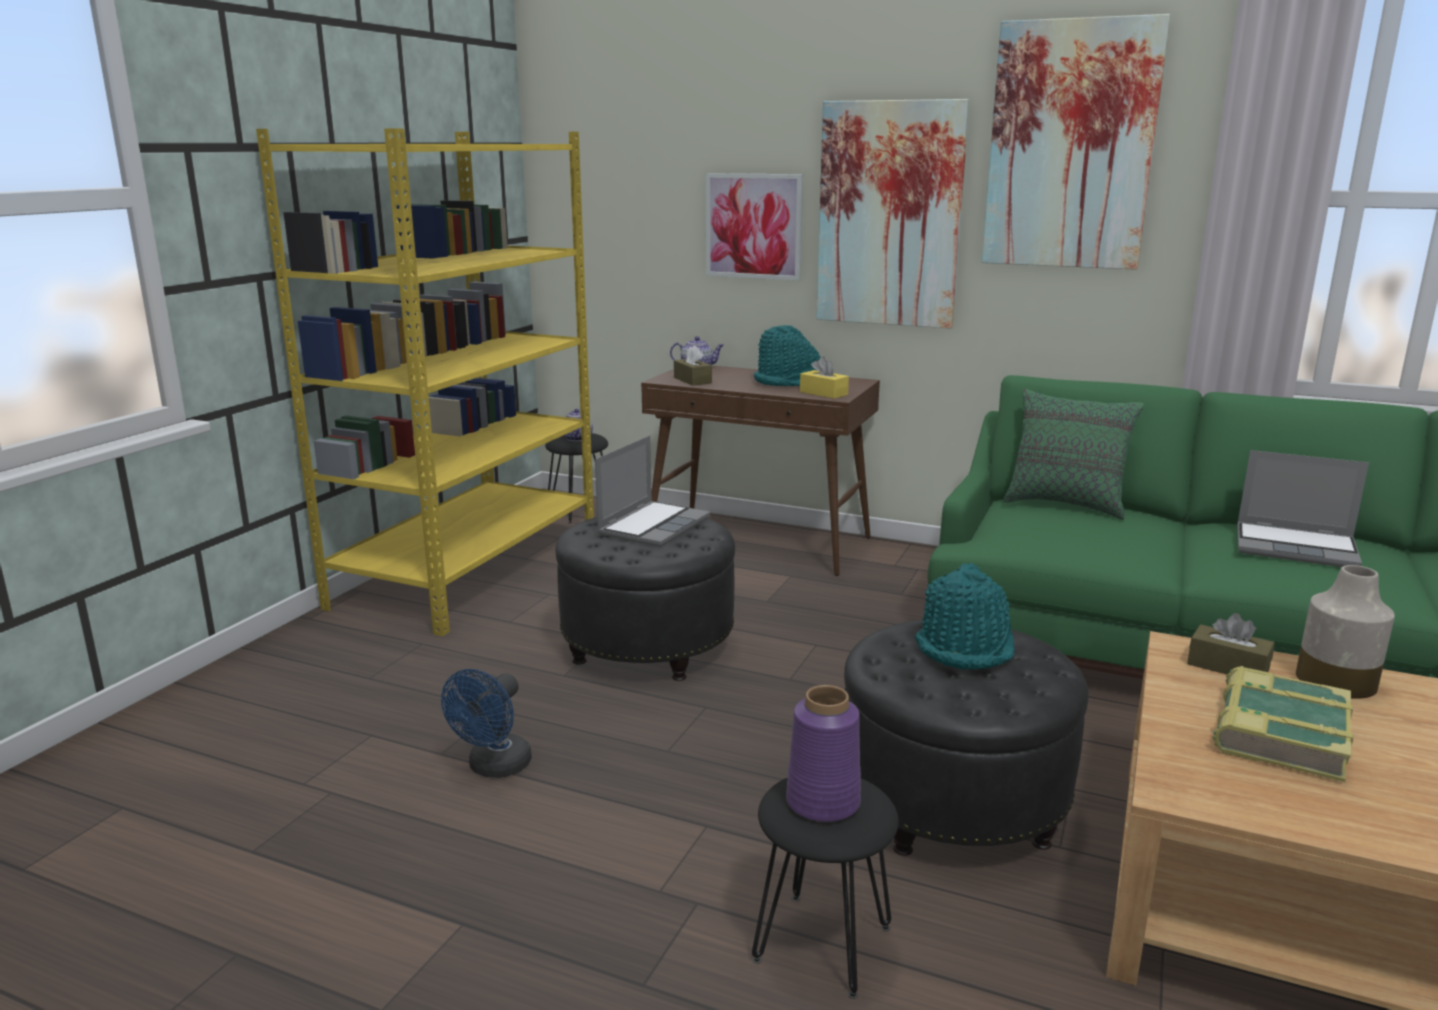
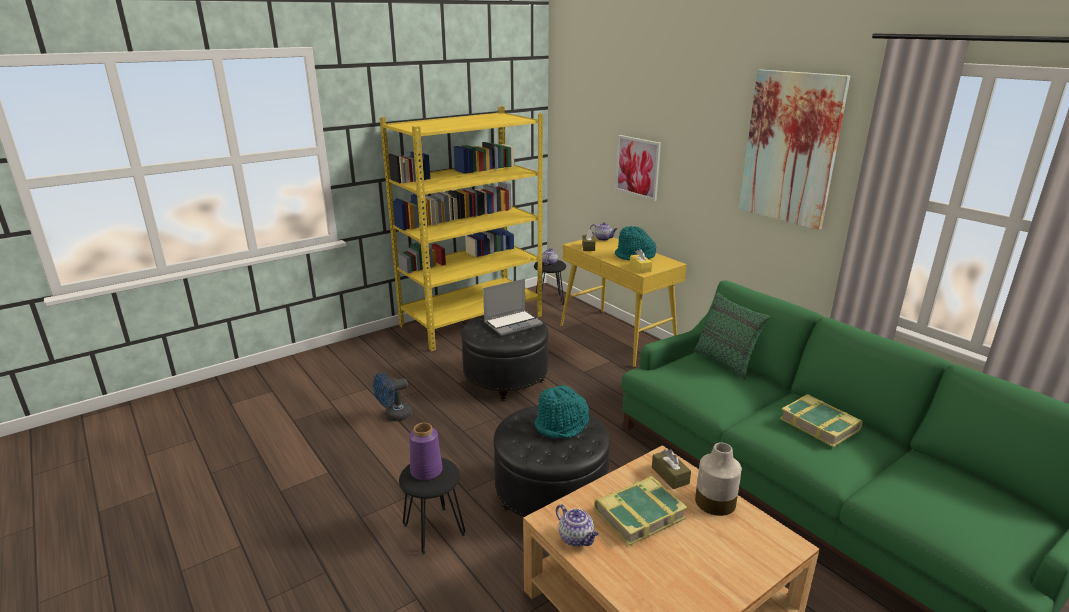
camera: 30 degrees right, 5 degrees up
(760, 541) = (617, 337): brown console table -> yellow console table
(889, 215) = (698, 172): picture -> none
(1260, 803) = (576, 538): none -> teapot
(1297, 547) = (819, 425): laptop -> book

